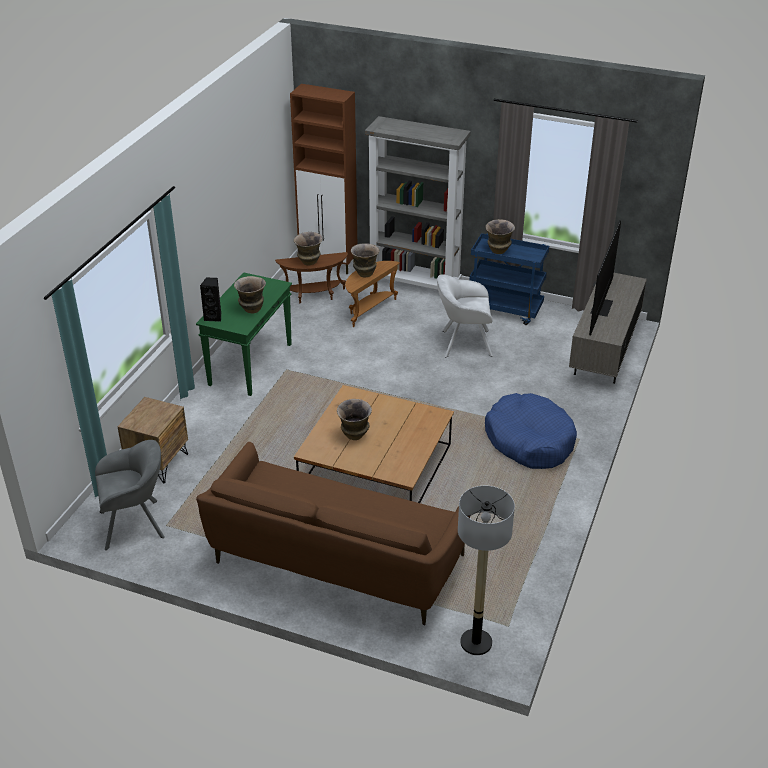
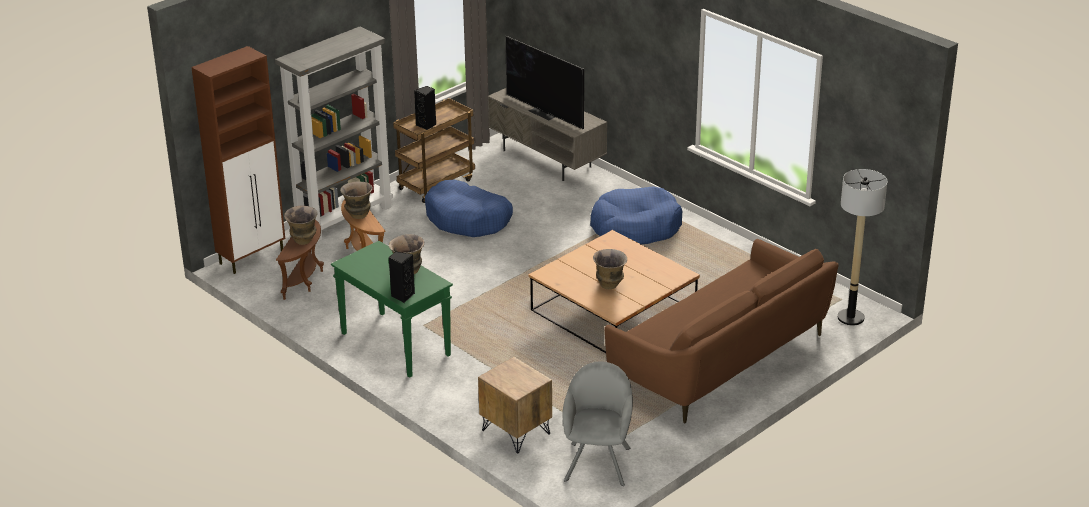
camera: 65 degrees left, 5 degrees down
(463, 343) = (468, 219): white armchair -> blue dog bed
(498, 251) = (427, 125): vase -> black speaker
(506, 310) = (436, 184): blue cart -> brown cart

